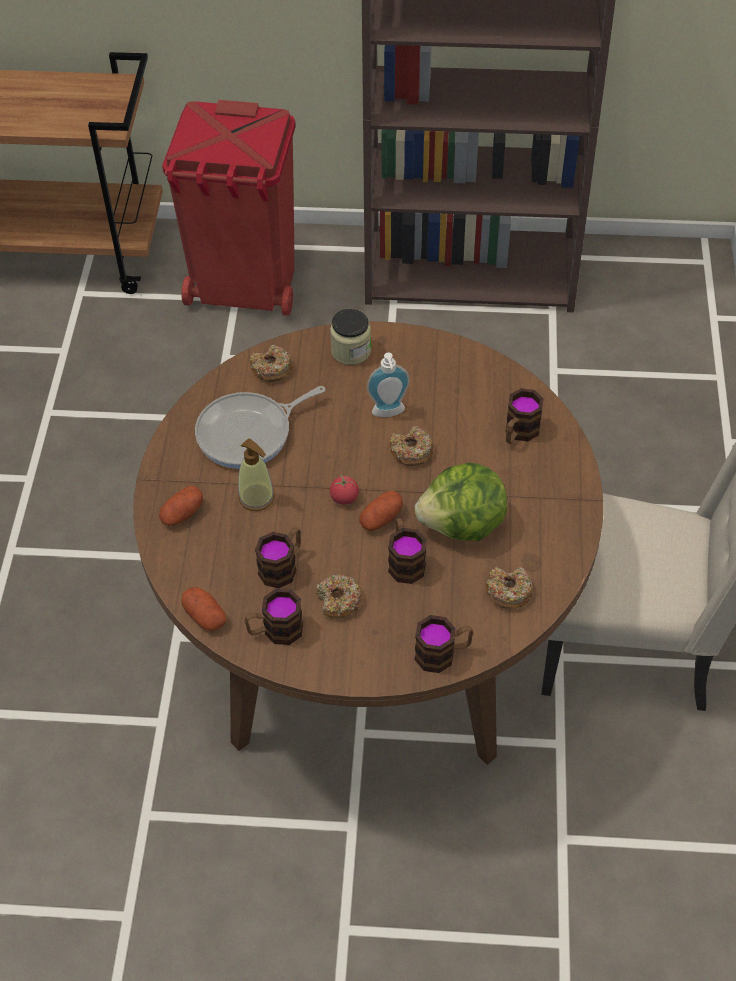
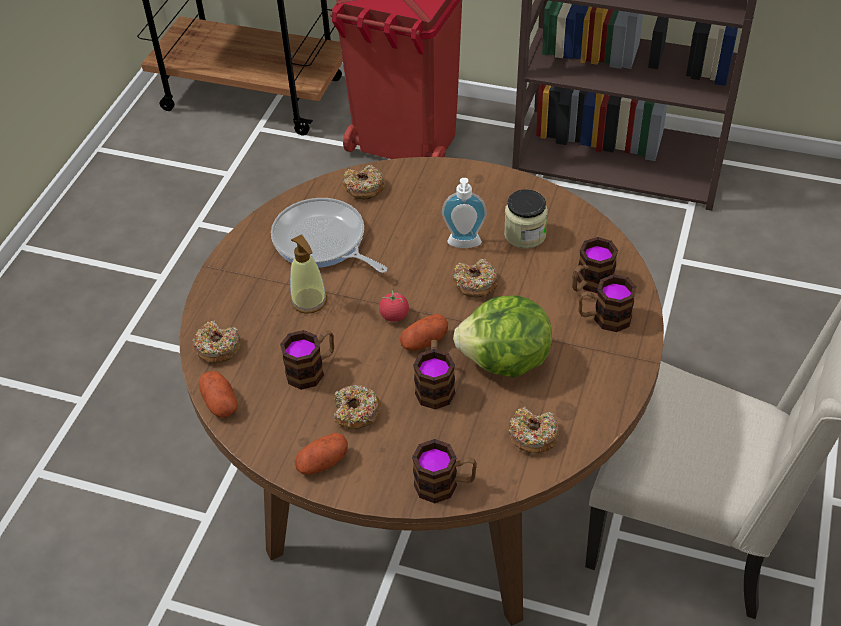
camera: 15 degrees right, 5 degrees down
(182, 514) = (233, 304): potato -> potato (322, 462)
(183, 561) = (217, 348): none -> donut
(249, 433) = (322, 242): frying pan -> frying pan turned 60 degrees clockwise
(275, 631) = (283, 429): mug -> mug (604, 318)
(351, 351) = (445, 183): jar -> jar (525, 234)

